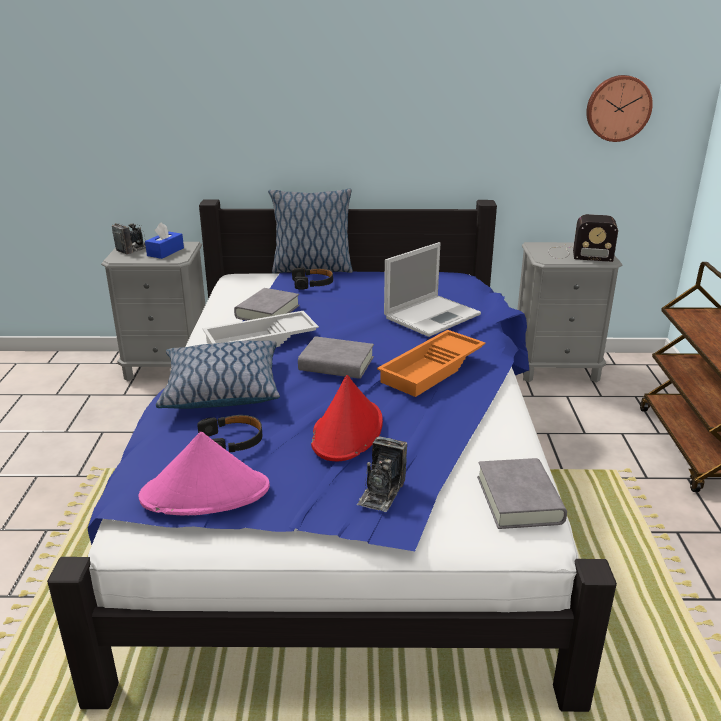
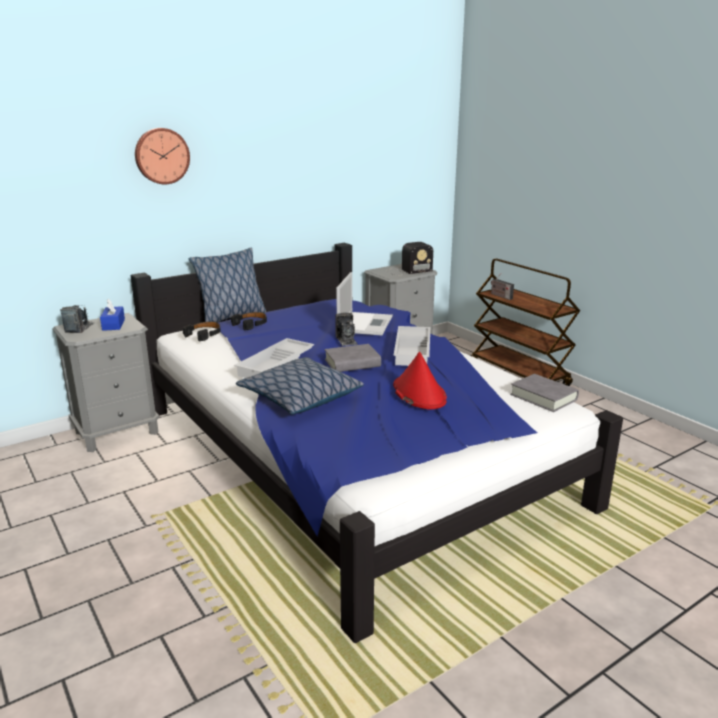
camera: 35 degrees left, 5 degrees down
(206, 493) = (392, 447): pink hat -> none
(232, 441) = (360, 419): black headphones -> black headphones (204, 335)
(267, 312) = (248, 348): grey book -> none
(381, 492) = (483, 414): camera -> camera (346, 340)
(433, 370) = (413, 351): orange tray -> white tray
(618, 108) = (407, 170): wall clock -> wall clock (161, 156)
(692, 321) = (500, 296): none -> radio

